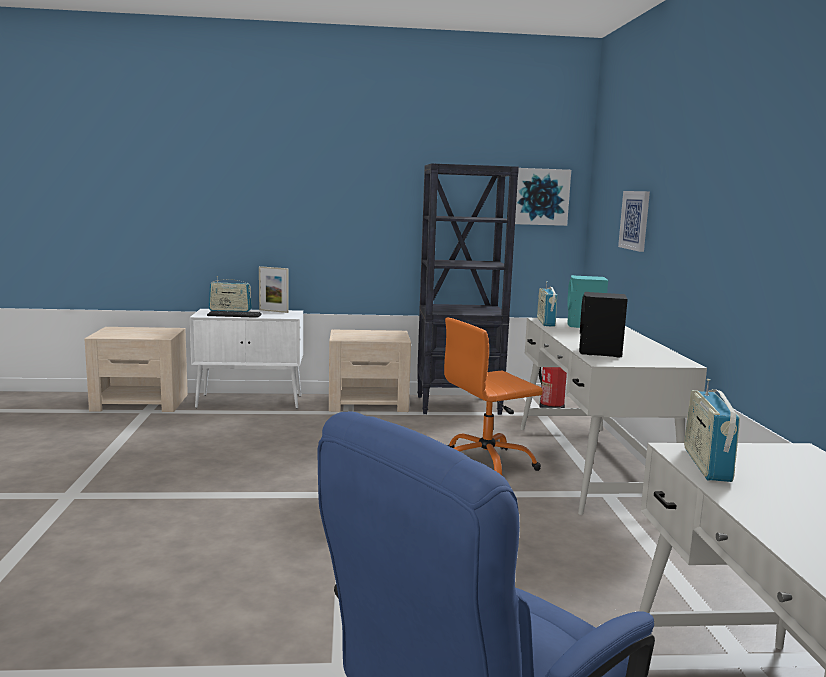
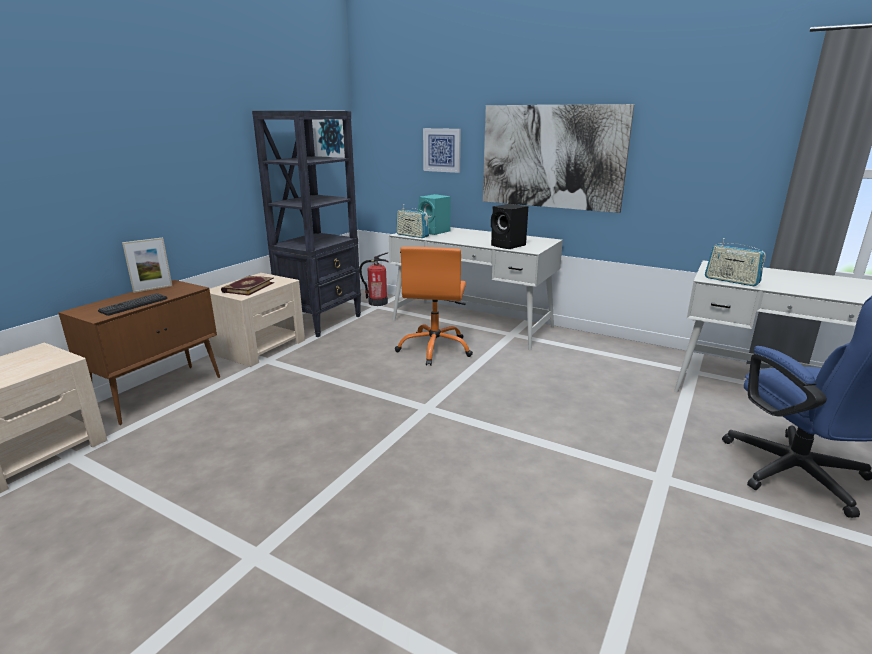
camera: 55 degrees left, 10 degrees up
(230, 310) = (105, 302): radio -> none
(251, 402) = (160, 392): white cabinet -> brown cabinet
(361, 335) = (248, 287): none -> book
(712, 234) = (552, 157): none -> picture

